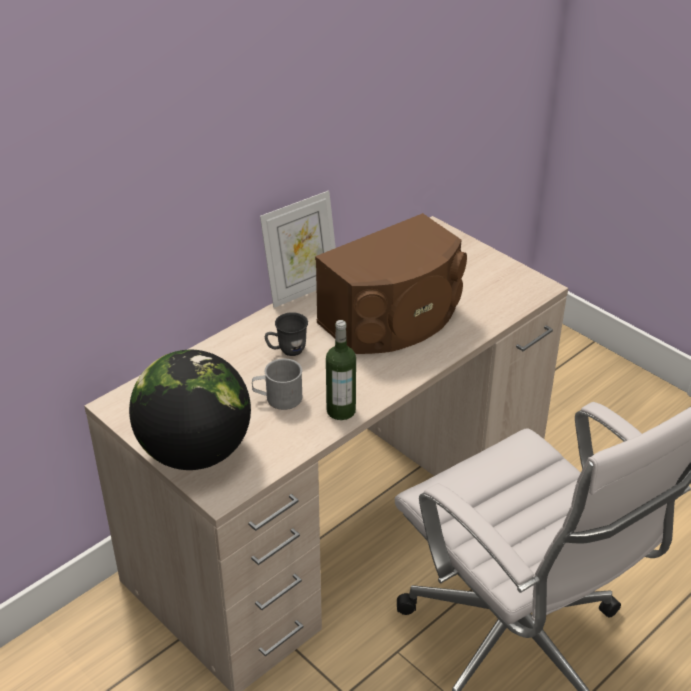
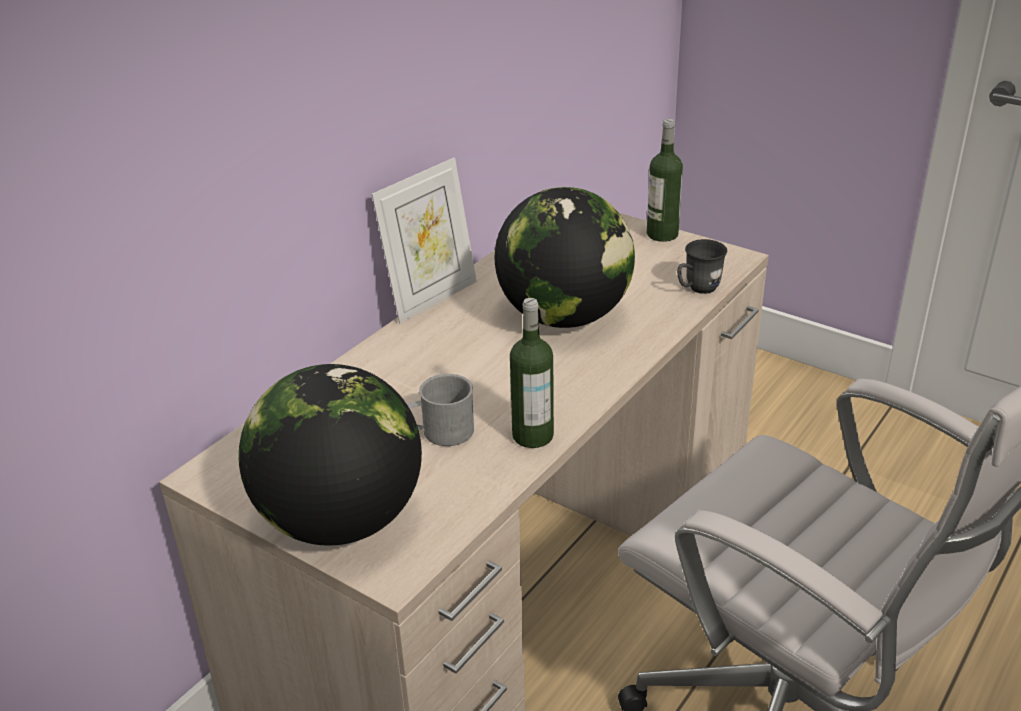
camera: 10 degrees left, 5 degrees down
(286, 351) = (433, 372): grey mug -> grey mug (697, 289)
(394, 319) = (564, 317): brown speaker -> globe
(492, 258) = (662, 234): none -> bottle

